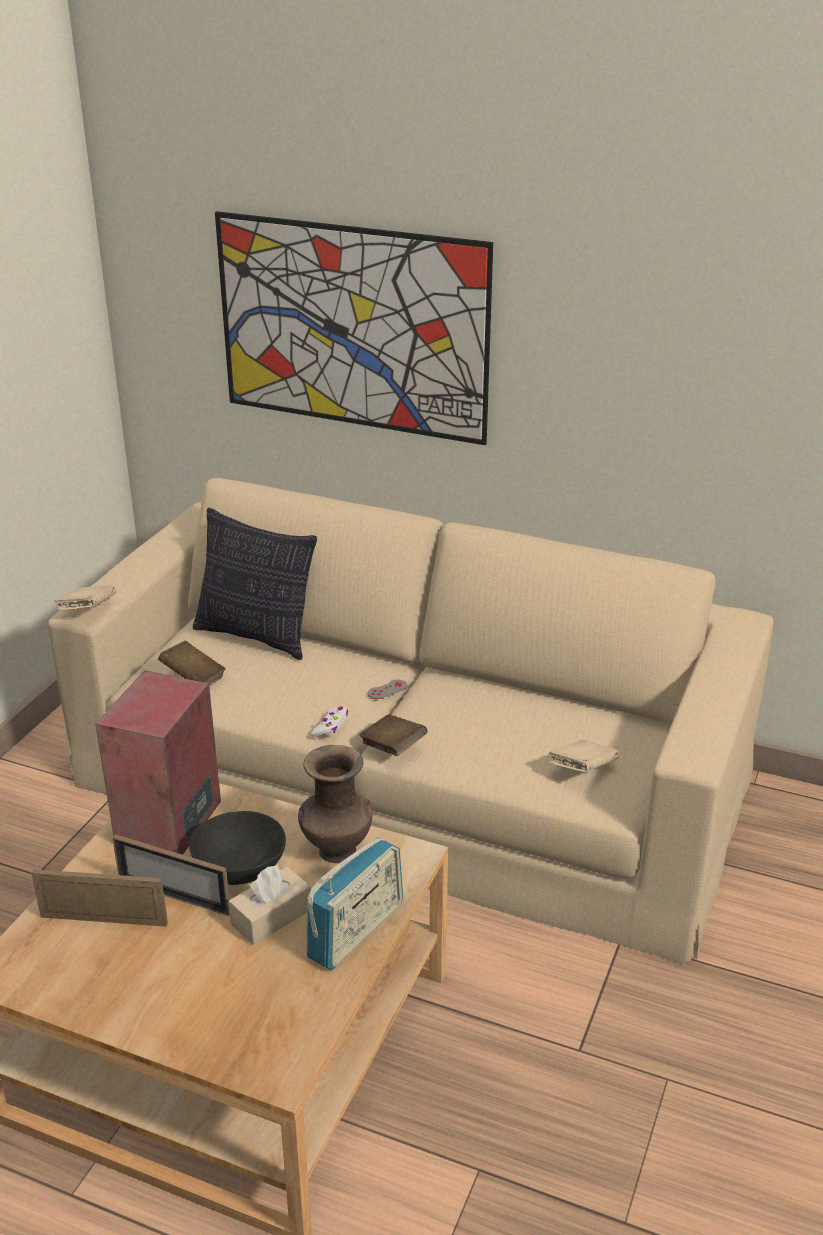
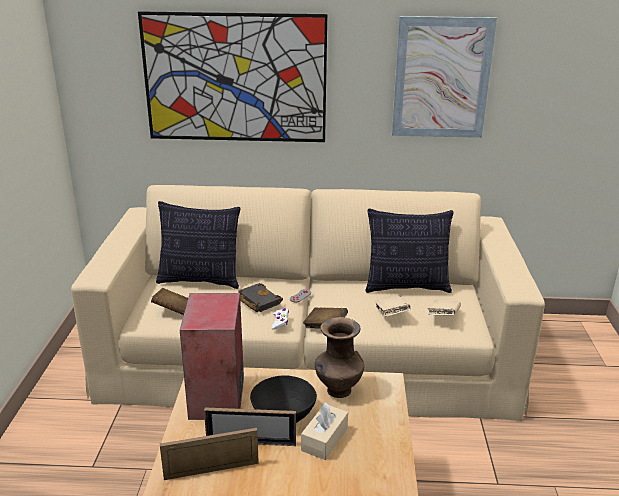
camera: 20 degrees left, 5 degrees down
(87, 611) = (97, 276): beige book -> beige book (391, 314)
(316, 685) = (257, 301): none -> black book
(356, 931) = (384, 435): radio -> none
(560, 707) = (407, 287): none -> pillow
(678, 366) = (441, 78): none -> picture

